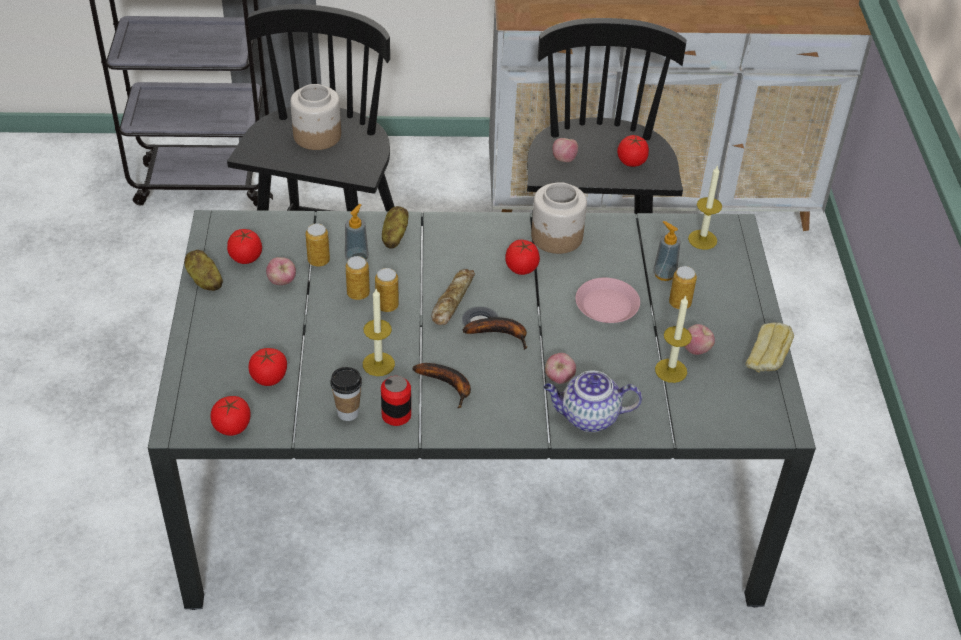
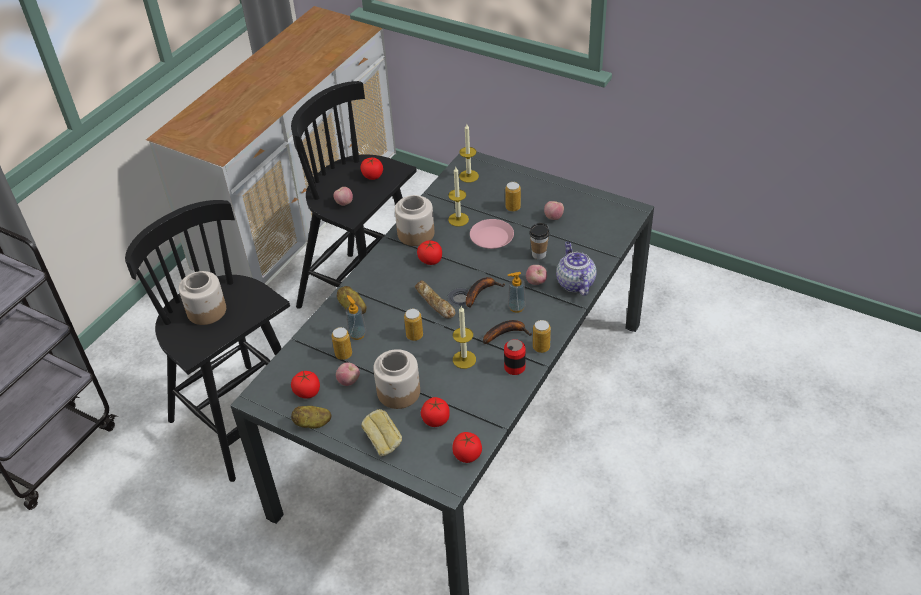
camera: 55 degrees left, 0 degrees up
(292, 329) = (399, 392): none -> jar
(348, 413) = (496, 390): cup -> cup (539, 254)
(358, 294) = (392, 346): can -> can (541, 347)
(588, 417) = (574, 283): teapot -> teapot turned 135 degrees clockwise
(664, 274) = (484, 203): soap dispenser -> soap dispenser (516, 307)
(671, 370) = (562, 234): candle -> candle (458, 219)
(766, 363) = (582, 196): bread -> bread (383, 442)

